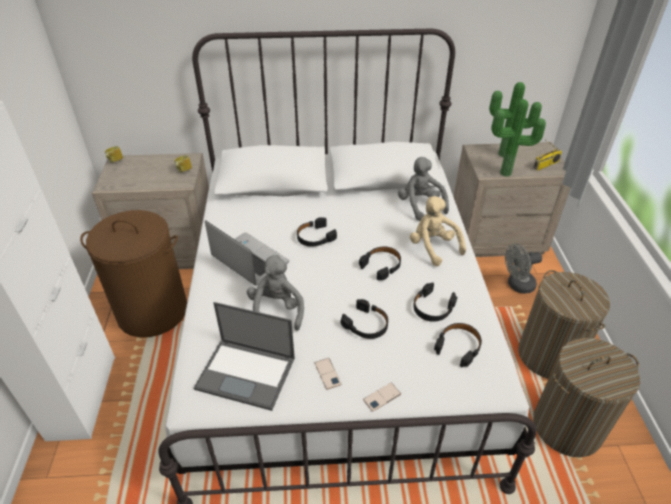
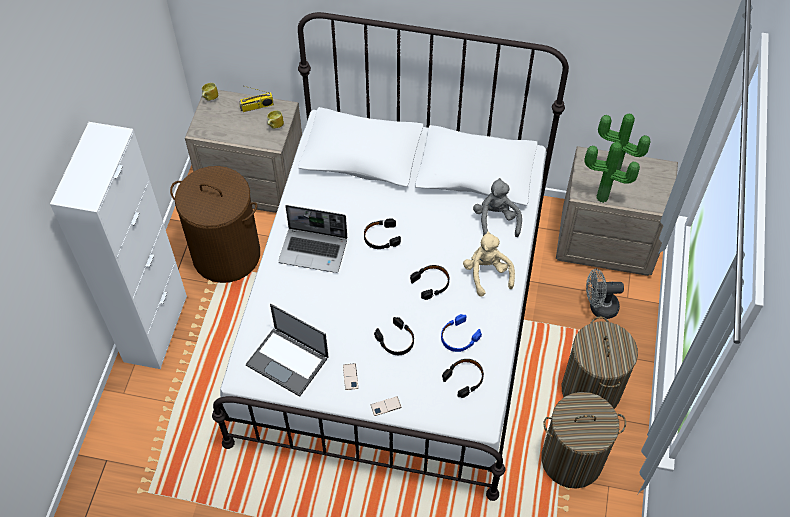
camera: 15 degrees right, 15 degrees up
(248, 260) = (314, 250): laptop -> laptop turned 135 degrees clockwise
(276, 310) = (325, 309): grey plush toy -> none
(432, 308) = (458, 337): black headphones -> blue headphones
(545, 165) = (651, 195): radio -> radio (257, 107)

